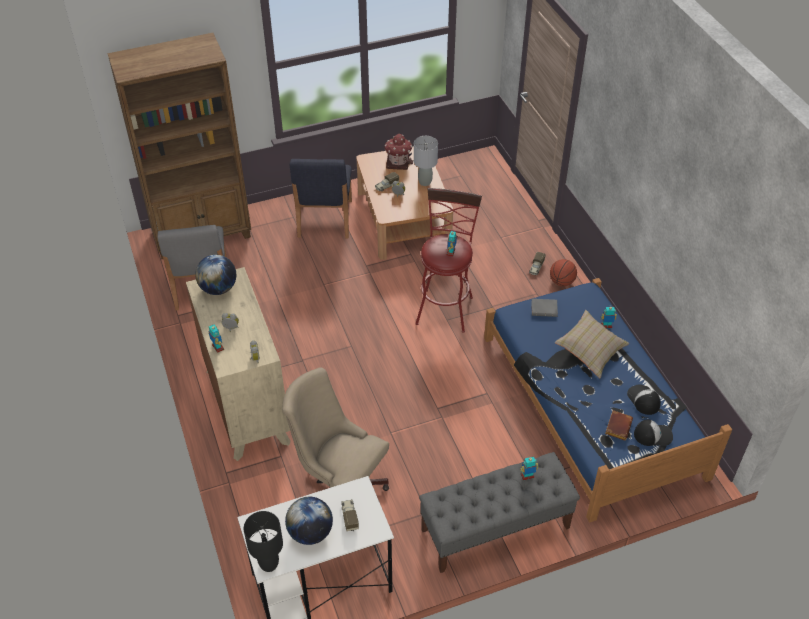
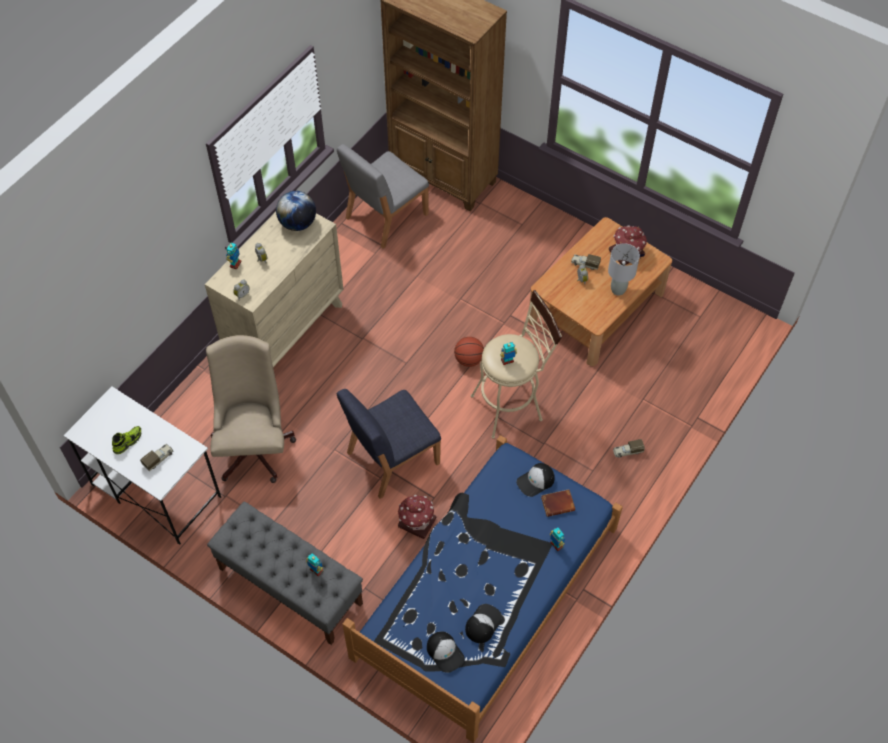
camera: 55 degrees right, 10 degrees up
(269, 564) = (83, 433): black table lamp -> none
(310, 532) = (127, 441): globe -> shoe
(324, 219) = (540, 248): blue chair -> blue chair (391, 458)
(445, 306) = (512, 405): red stool -> beige stool
(499, 415) = (416, 521): none -> toy house
(544, 309) = (536, 481): grey book -> cap
(561, 282) = (627, 483): basketball -> basketball (469, 359)
(590, 351) = (512, 547): beige pillow -> none
(617, 426) = (433, 616): brown book -> brown book (558, 503)

